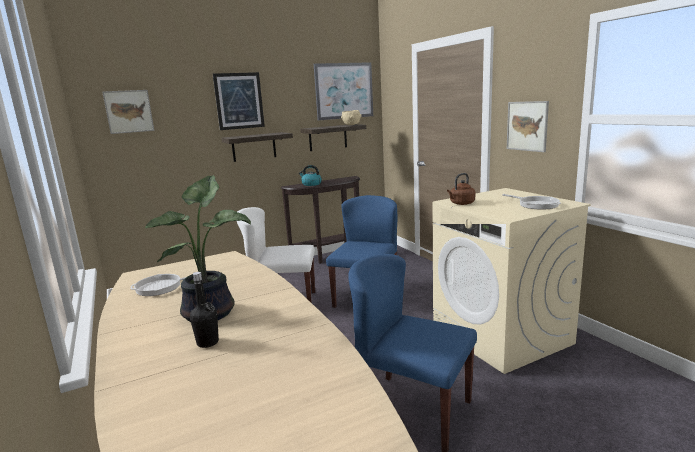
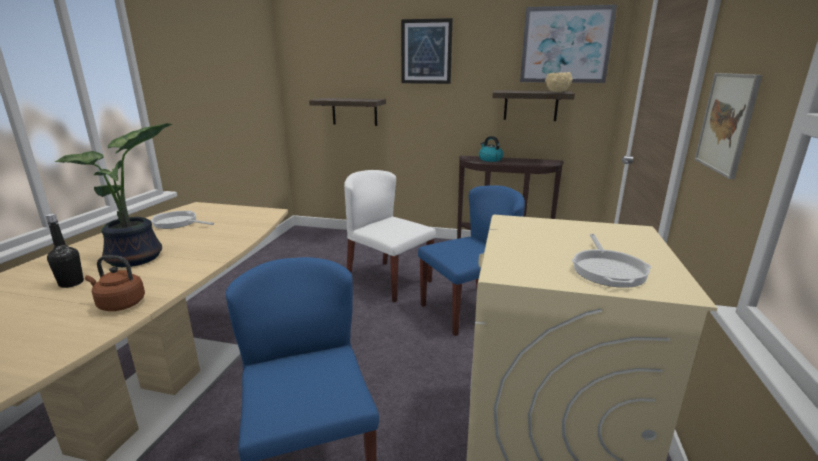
camera: 40 degrees right, 5 degrees up
(129, 111) = (322, 57): picture -> none
(254, 147) = (436, 106): shelf -> shelf (354, 111)
(461, 203) = (511, 229): brown kettle -> brown kettle (119, 304)

